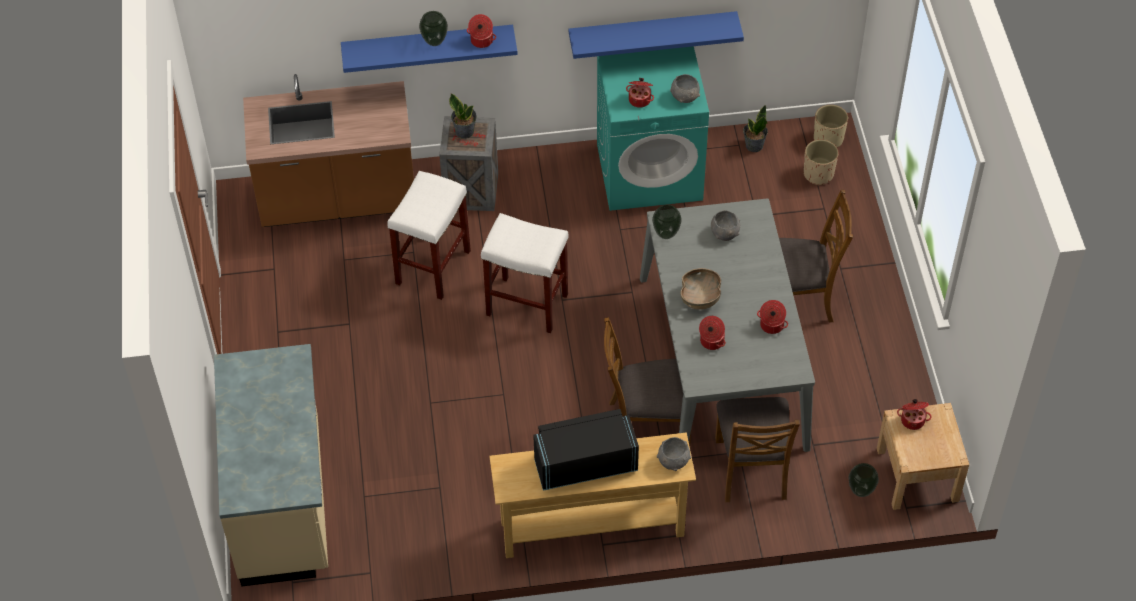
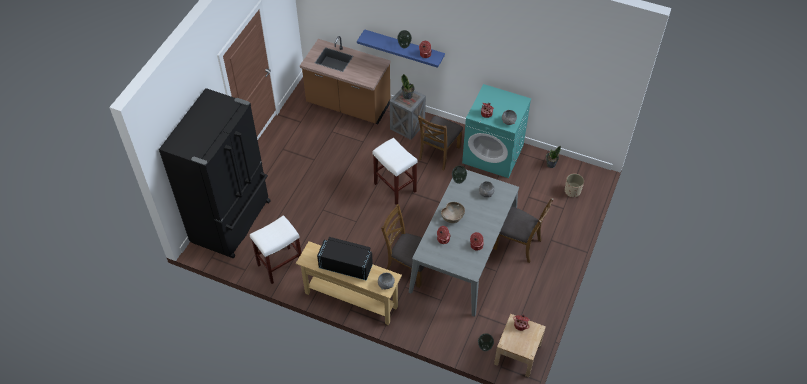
camera: 30 degrees right, 0 degrees up
(283, 502) = (233, 221): beige counter -> black fridge
(433, 266) = (367, 151): white stool -> white stool (280, 264)
(652, 31) = (512, 85): blue shelf -> none
(752, 468) = (441, 310): brown chair -> brown chair (439, 153)
(828, 139) = (589, 177): beige planter -> none

